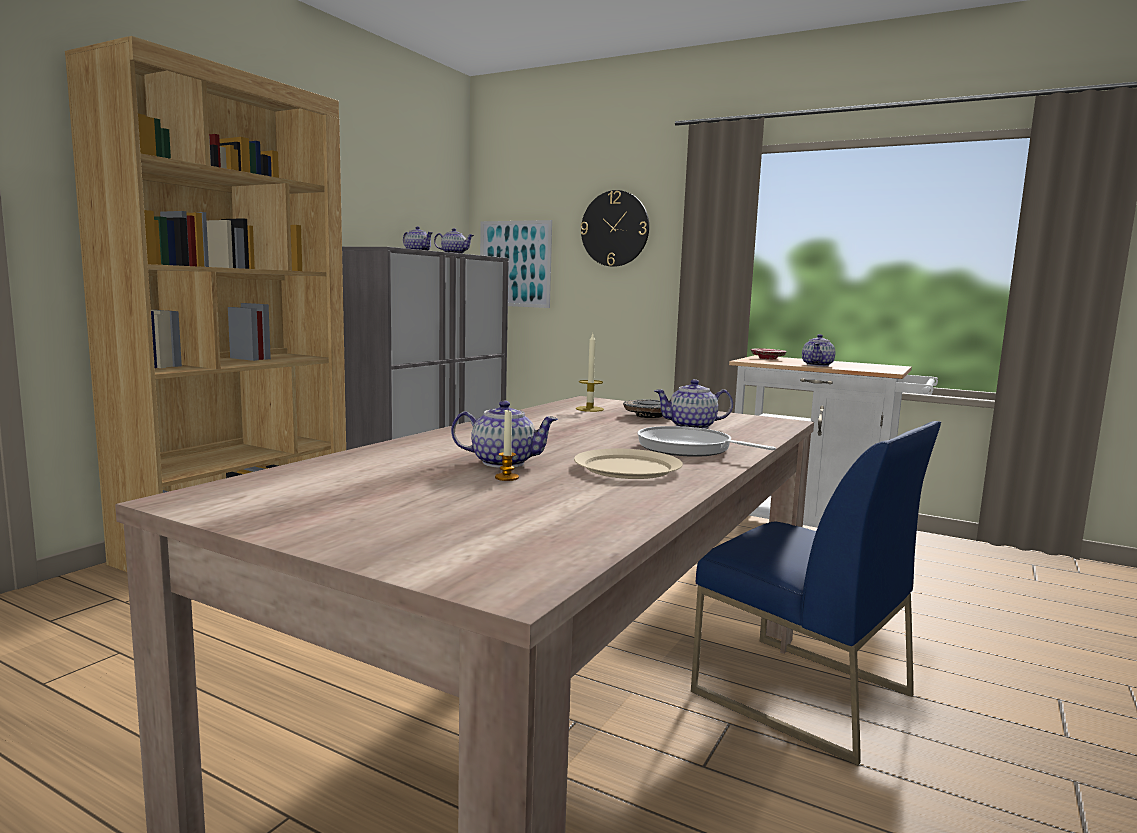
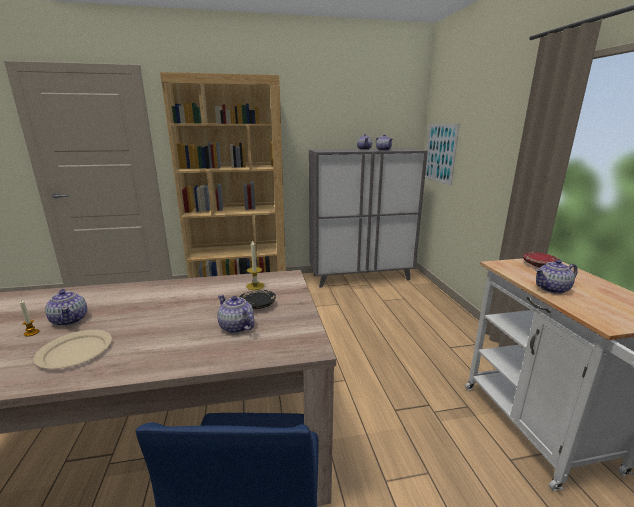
camera: 50 degrees right, 10 degrees up
(615, 228) = (490, 131): wall clock -> none
(689, 449) = (154, 349): frying pan -> none

